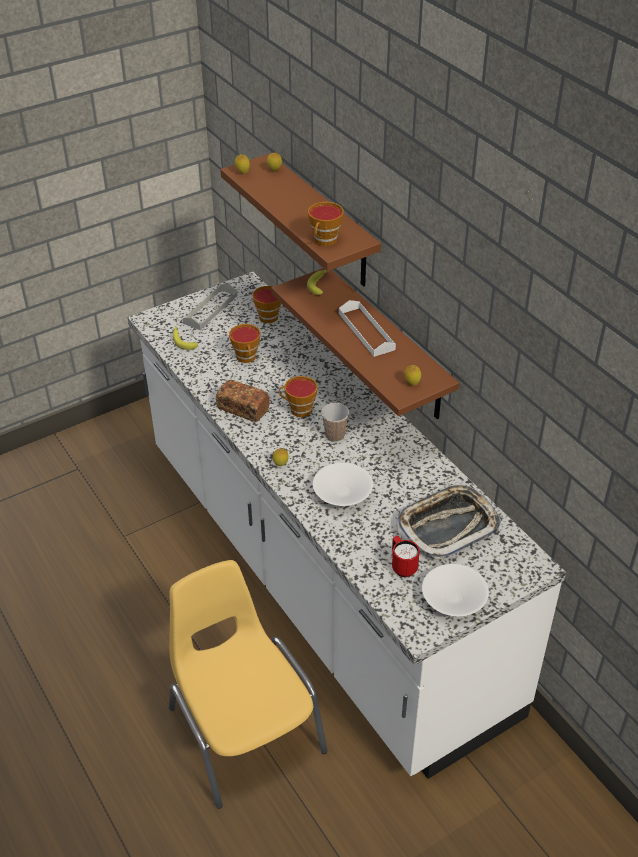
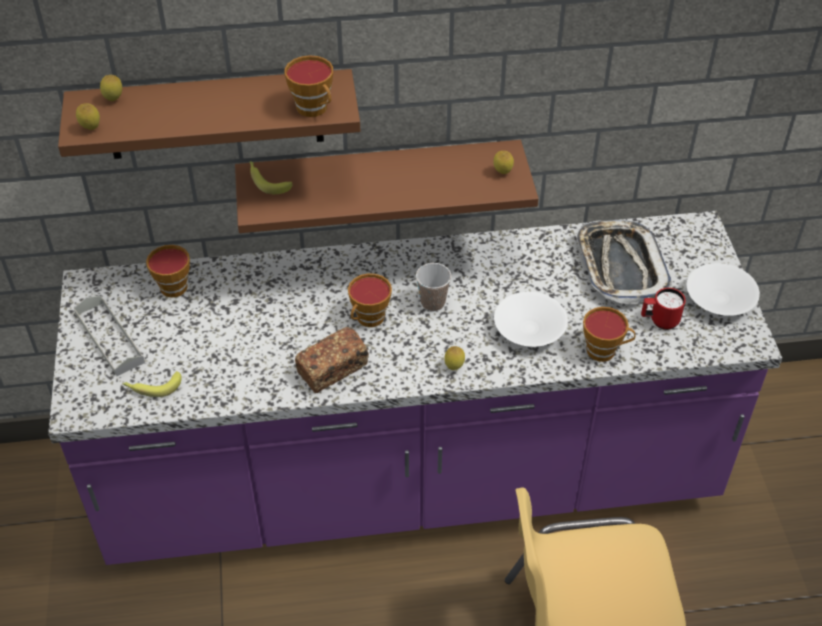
camera: 65 degrees left, 5 degrees up
(247, 358) = (239, 334): cup -> cup (604, 351)
(319, 576) = (411, 480): white counter -> purple counter
(366, 331) = (387, 175): white tray -> none

